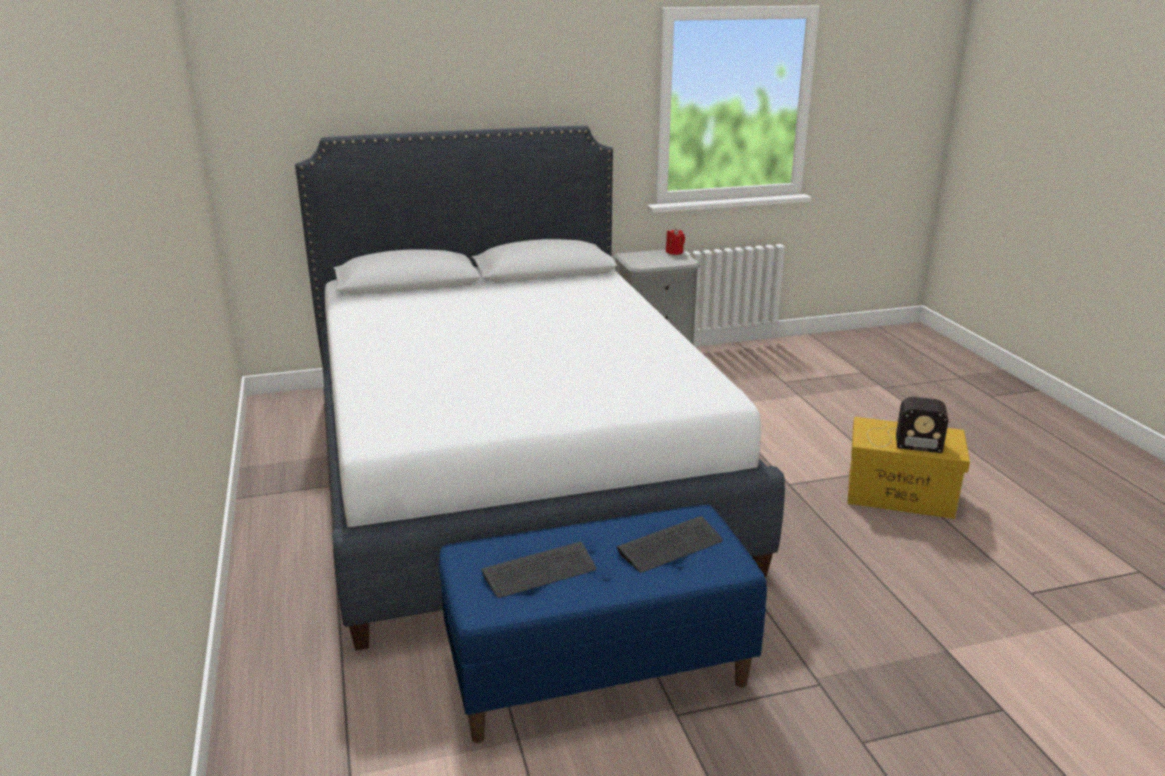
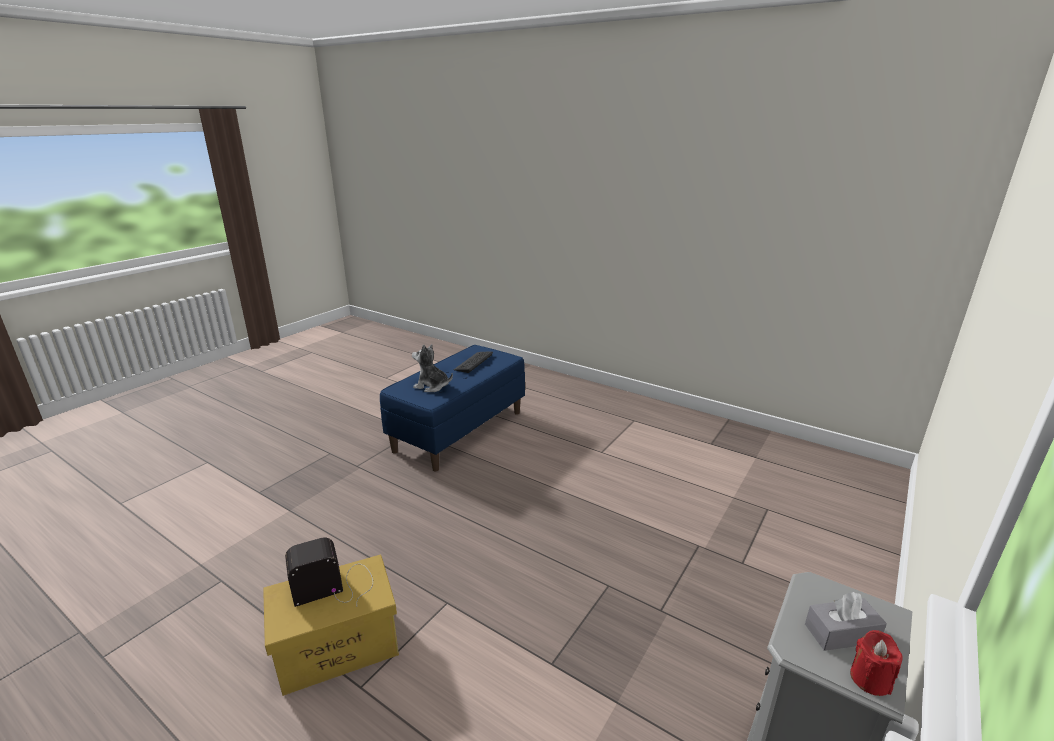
camera: 140 degrees right, 0 degrees up
(511, 468) = (653, 504): white bed -> none
(660, 258) = (841, 633): none -> grey tissue box
(670, 546) = (432, 386): keyboard -> plush toy

